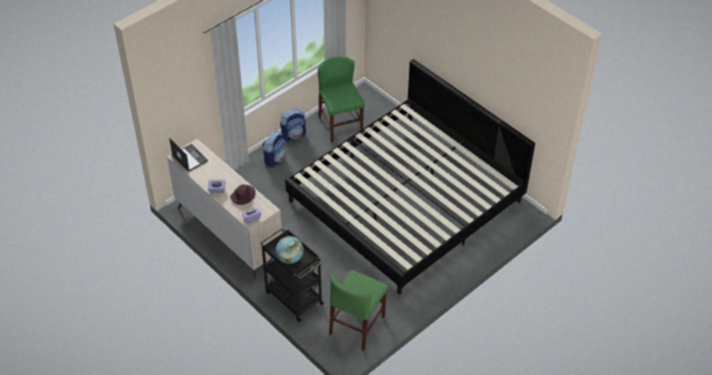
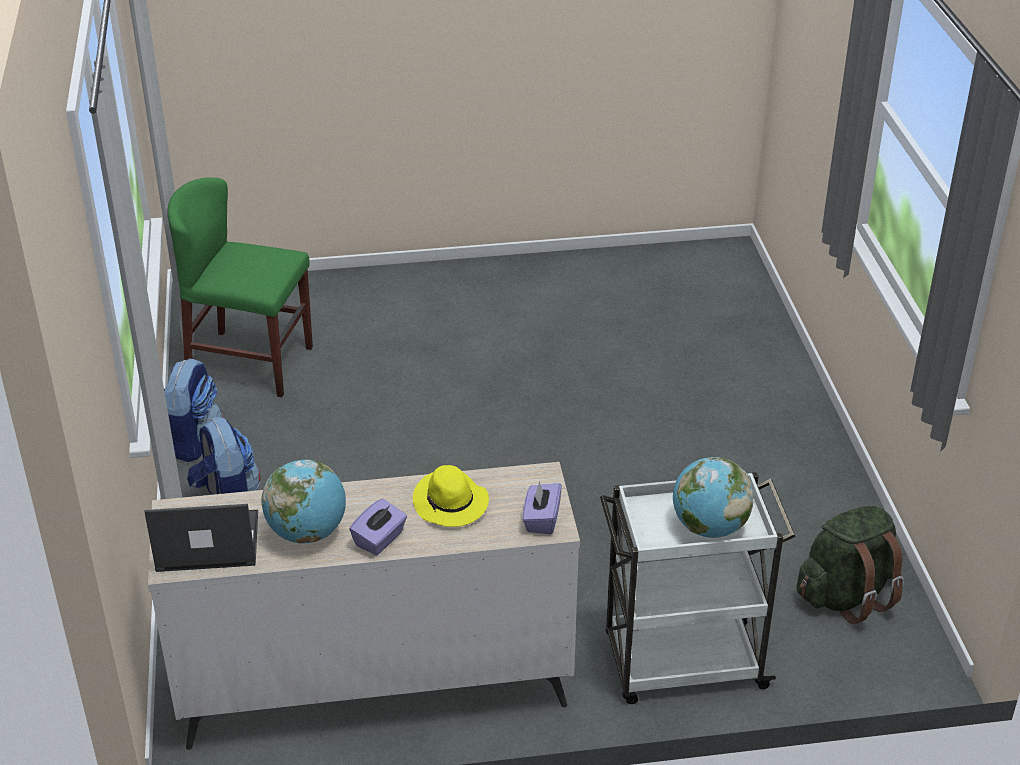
camera: 55 degrees left, 10 degrees down
(208, 174) = (307, 532): none -> globe
(243, 196) = (451, 503): purple hat -> yellow hat
(293, 297) = (681, 663): black cart -> white cart
(357, 325) = (846, 595): green chair -> green backpack
(405, 201) = (557, 373): bed -> none

